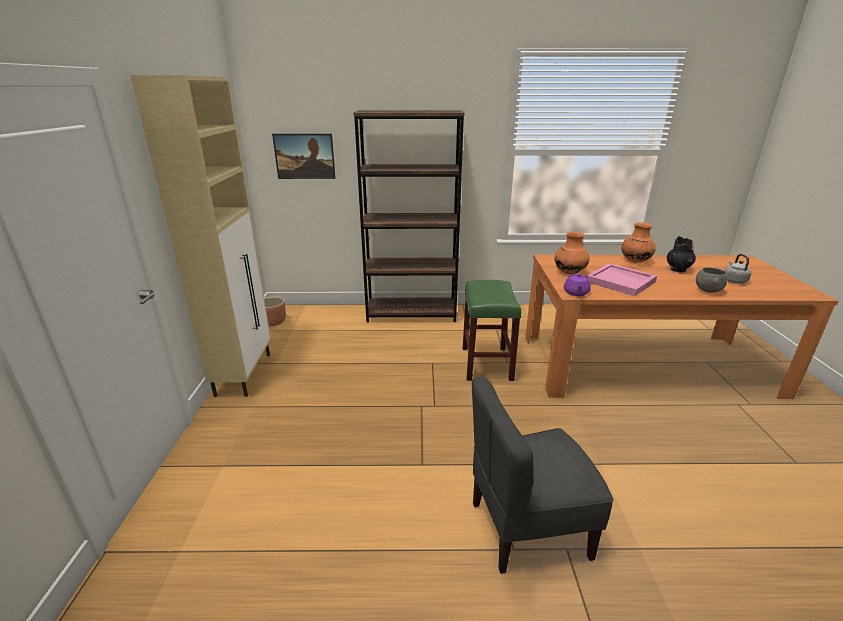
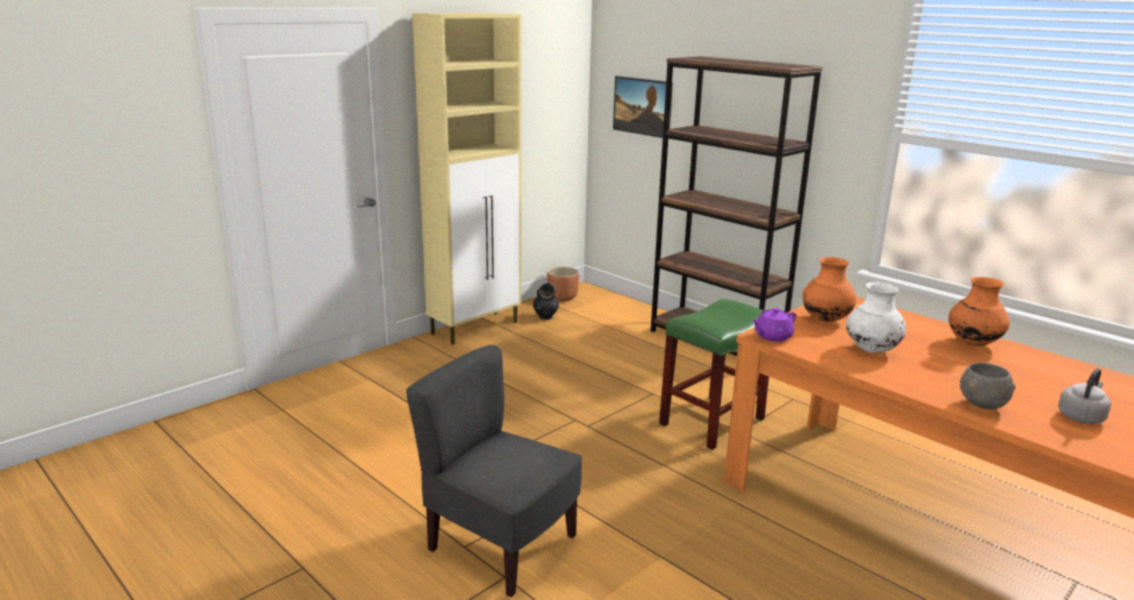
camera: 45 degrees right, 5 degrees down
(621, 282) = (871, 350): pink tray -> white vase
(678, 270) = (1015, 374): black vase -> black vase (545, 317)

